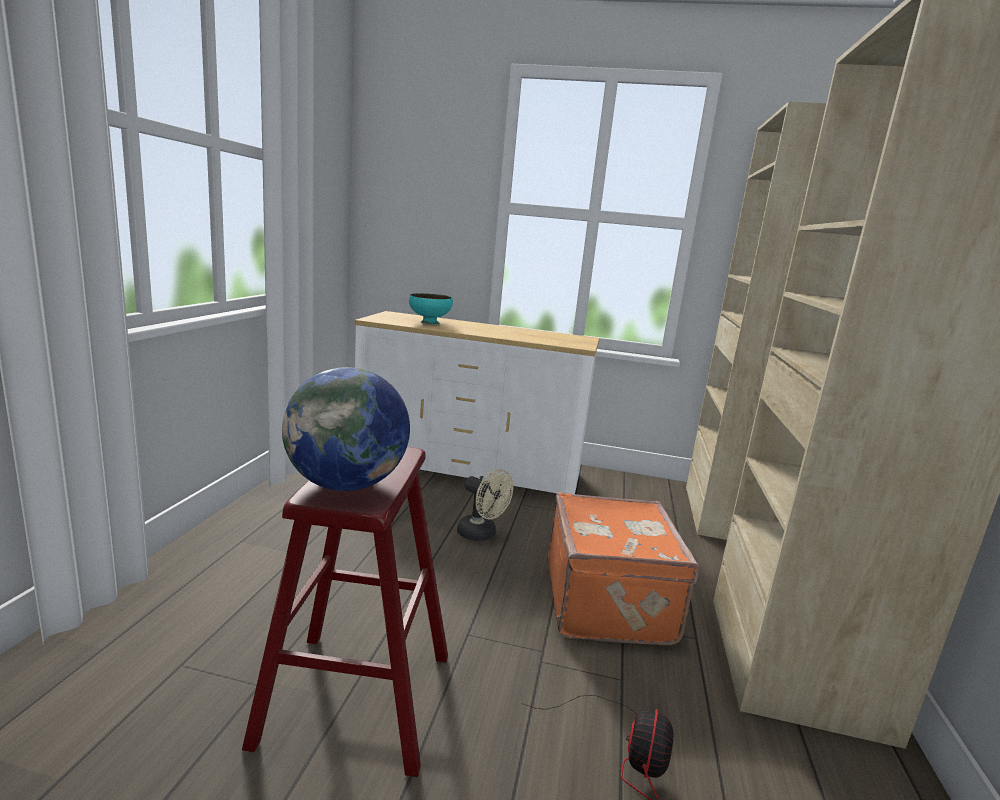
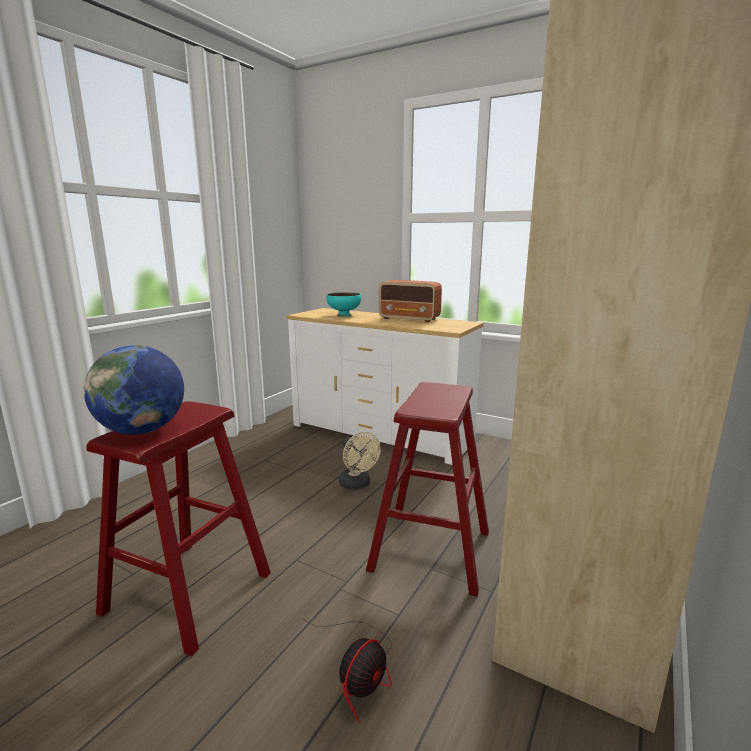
camera: 20 degrees right, 0 degrees up
(515, 330) = (410, 319): none -> radio
(610, 602) = (431, 550): orange suitcase -> red stool

